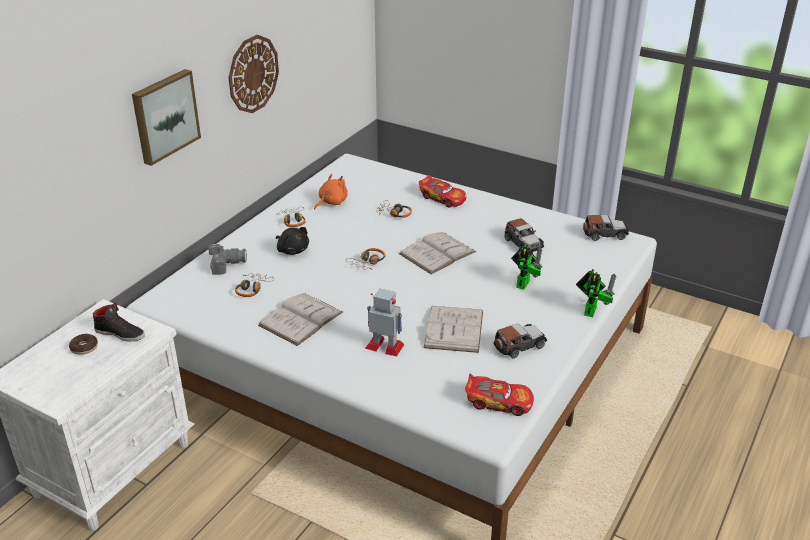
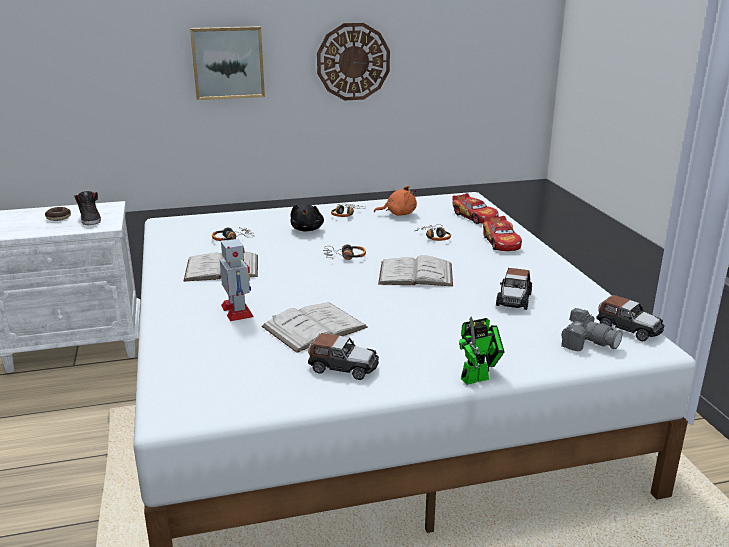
camera: 45 degrees right, 10 degrees down
(226, 264) = (247, 220): camera -> camera (587, 342)
(498, 402) = (233, 395): toy car -> toy car (474, 216)
(524, 282) = (452, 326): toy robot -> none

